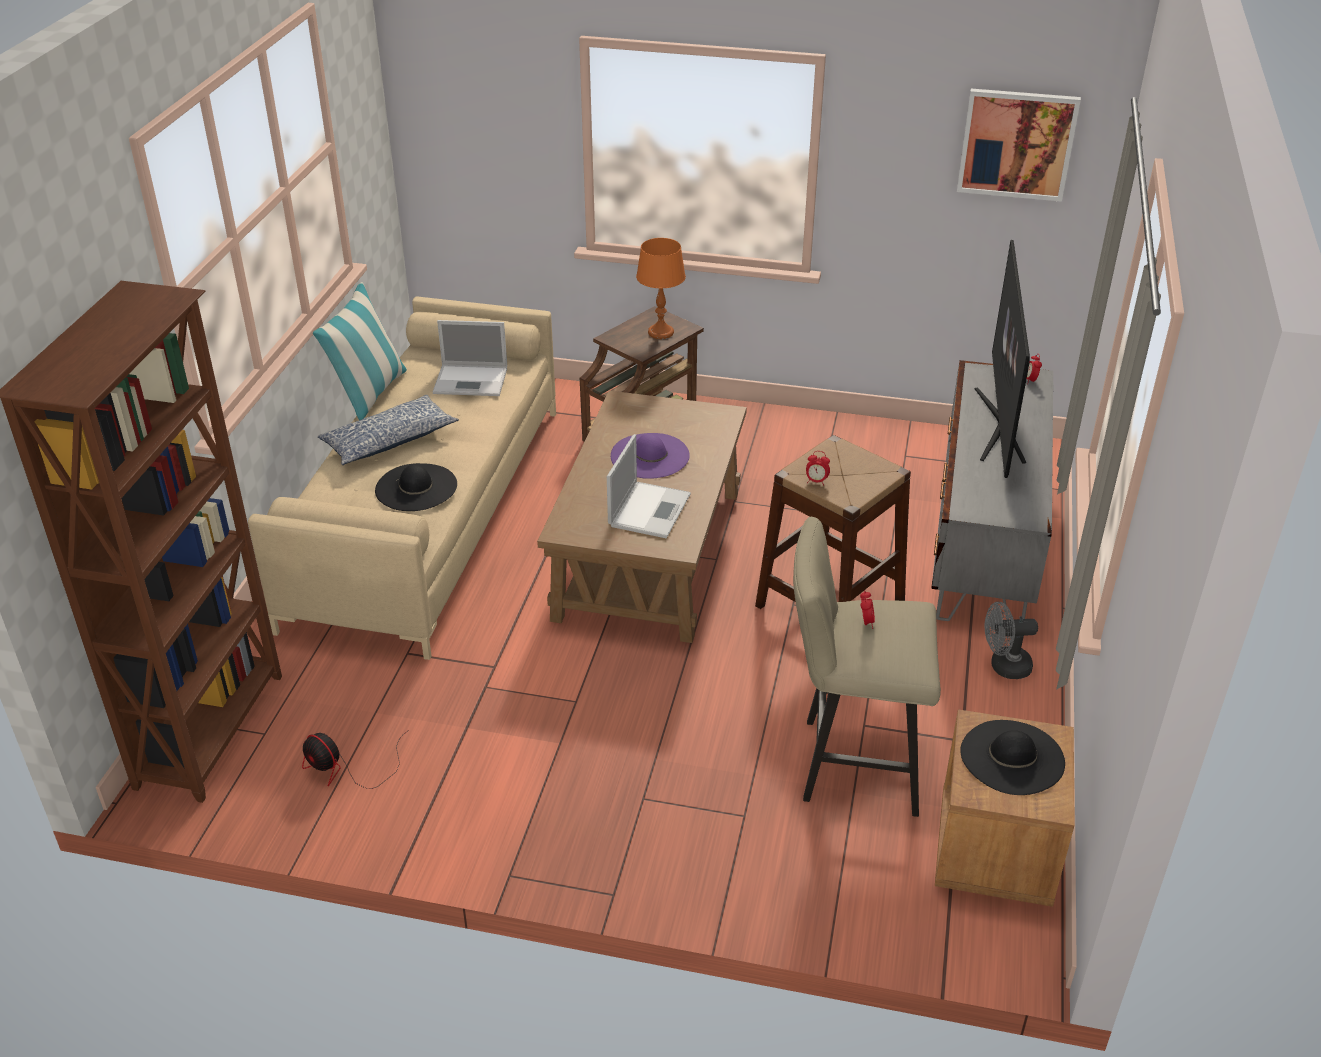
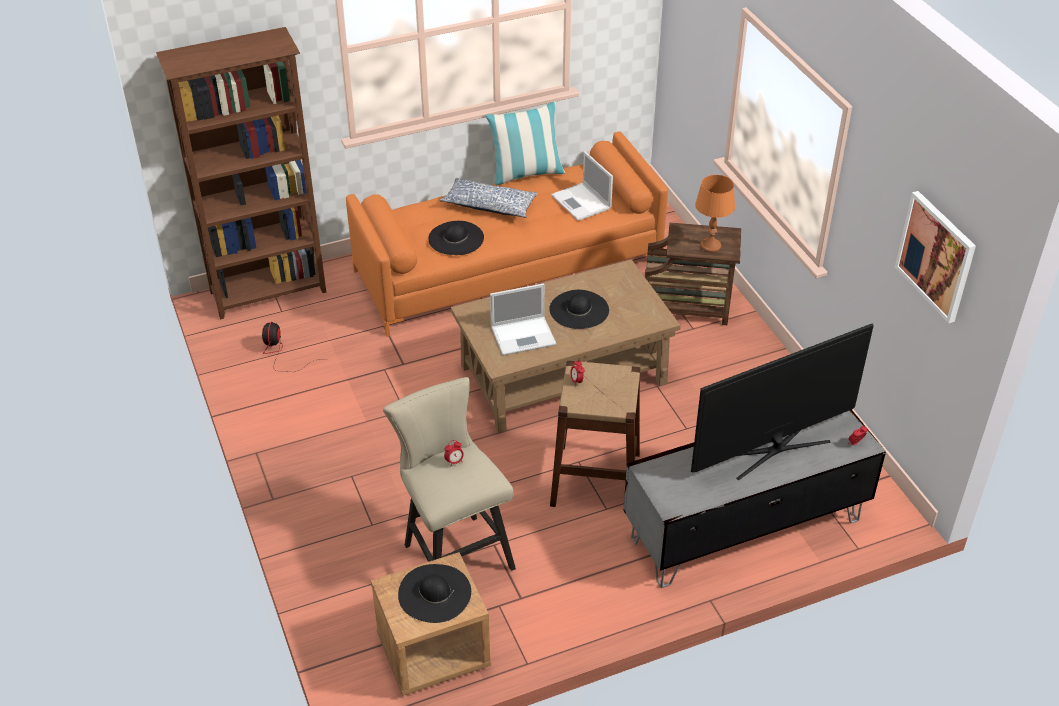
camera: 55 degrees right, 5 degrees up
(428, 512) = (508, 266): beige sofa -> orange sofa
(650, 456) = (579, 310): purple hat -> black hat
(1004, 667) = (614, 592): grey fan -> none

